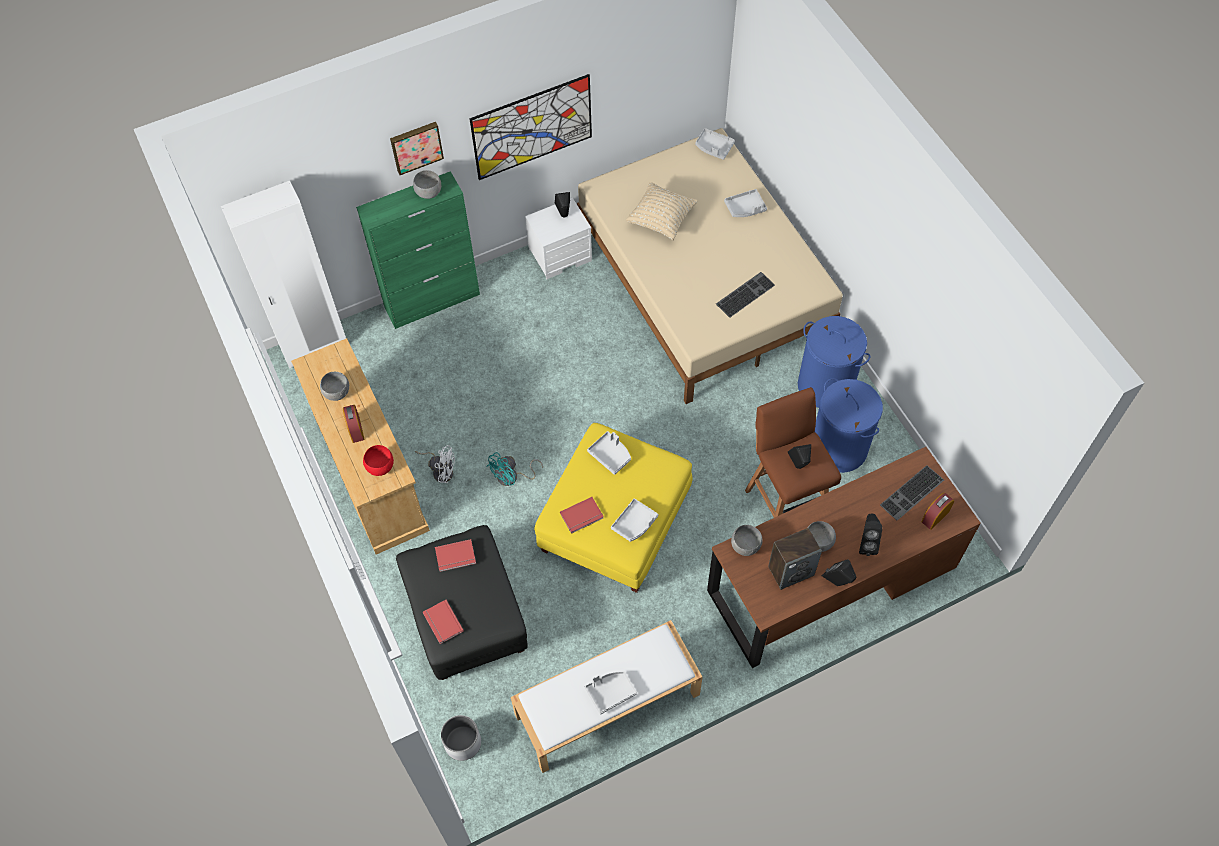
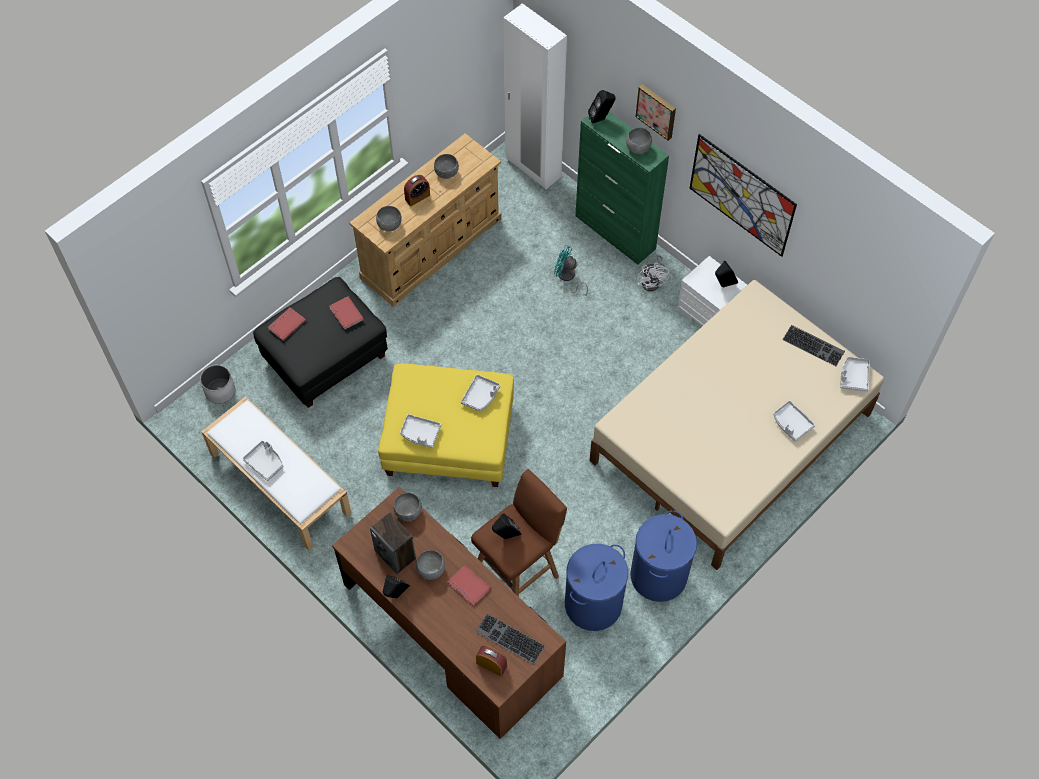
camera: 70 degrees right, 0 degrees up
(380, 466) = (390, 225): red bowl -> grey bowl
(441, 470) = (451, 296): white fan -> white fan (653, 282)
(512, 477) = (463, 349): turquoise fan -> turquoise fan (567, 278)
(582, 516) = (413, 392): red book -> red book (468, 587)
(661, 220) = (742, 357): beige pillow -> none
(745, 293) = (688, 450): keyboard -> keyboard (814, 345)
(866, 543) = (443, 610): black speaker -> black speaker (601, 119)

